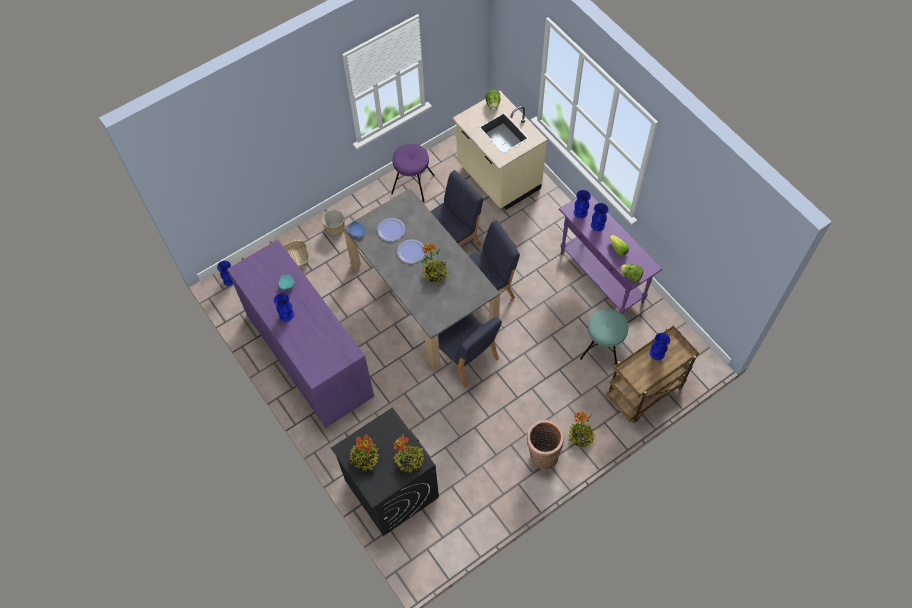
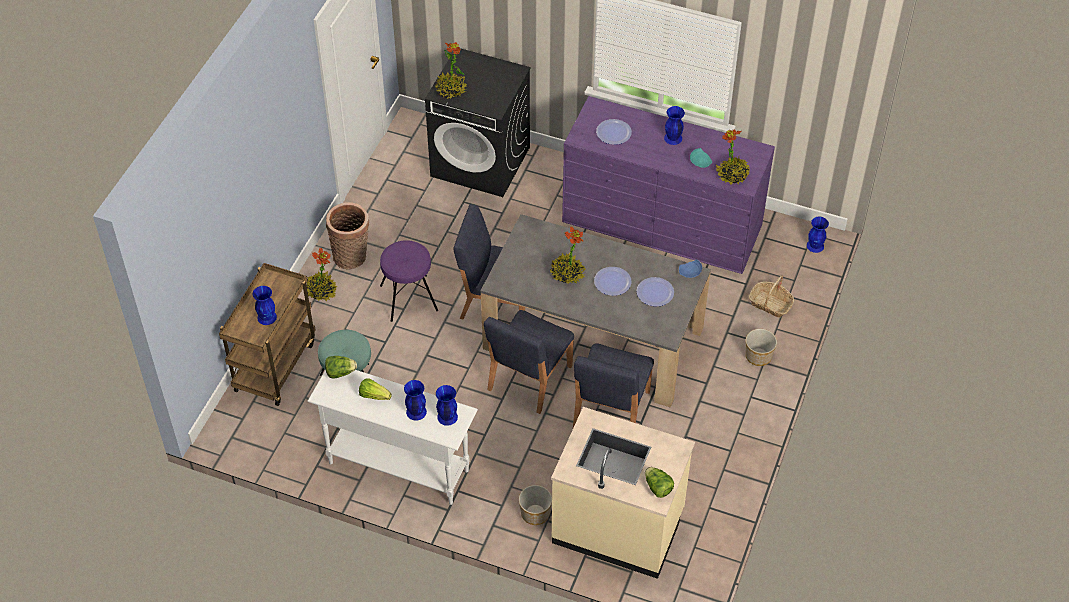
camera: 145 degrees right, 10 degrees down
(322, 343) = (613, 132): none -> plate
(364, 458) = (493, 74): potted plant -> potted plant (732, 175)
(412, 184) = (717, 458): purple stool -> purple stool (408, 298)
(538, 208) = (535, 513): none -> planter
(601, 278) = (398, 466): purple console table -> white console table

